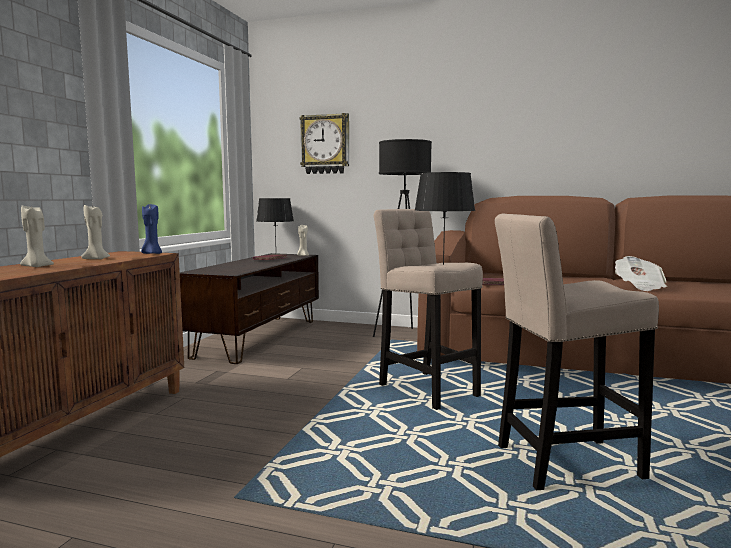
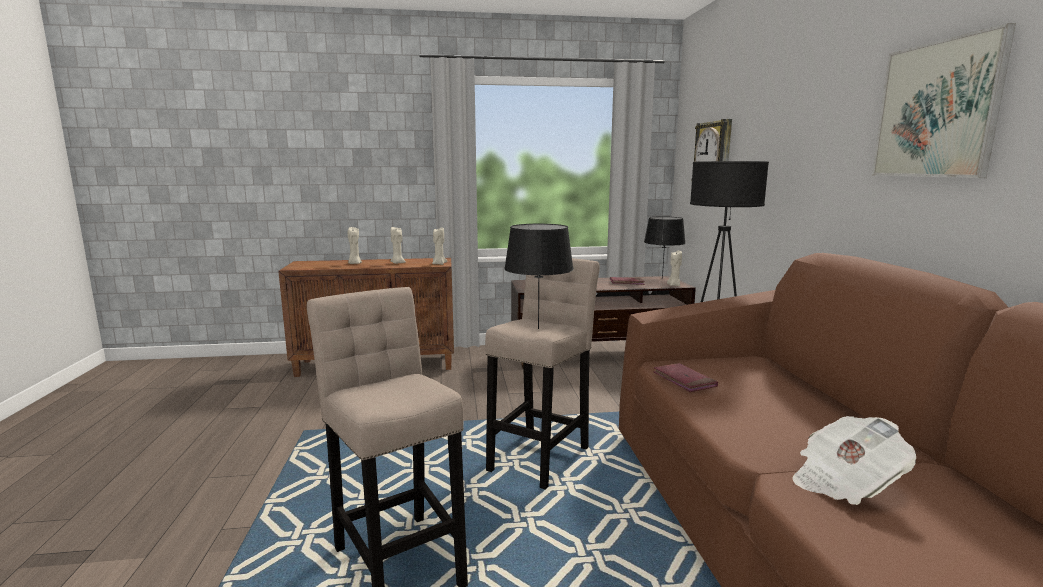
camera: 65 degrees right, 5 degrees up
(151, 253) = (439, 264): blue candle -> beige candle
(545, 116) = (936, 110): none -> picture

